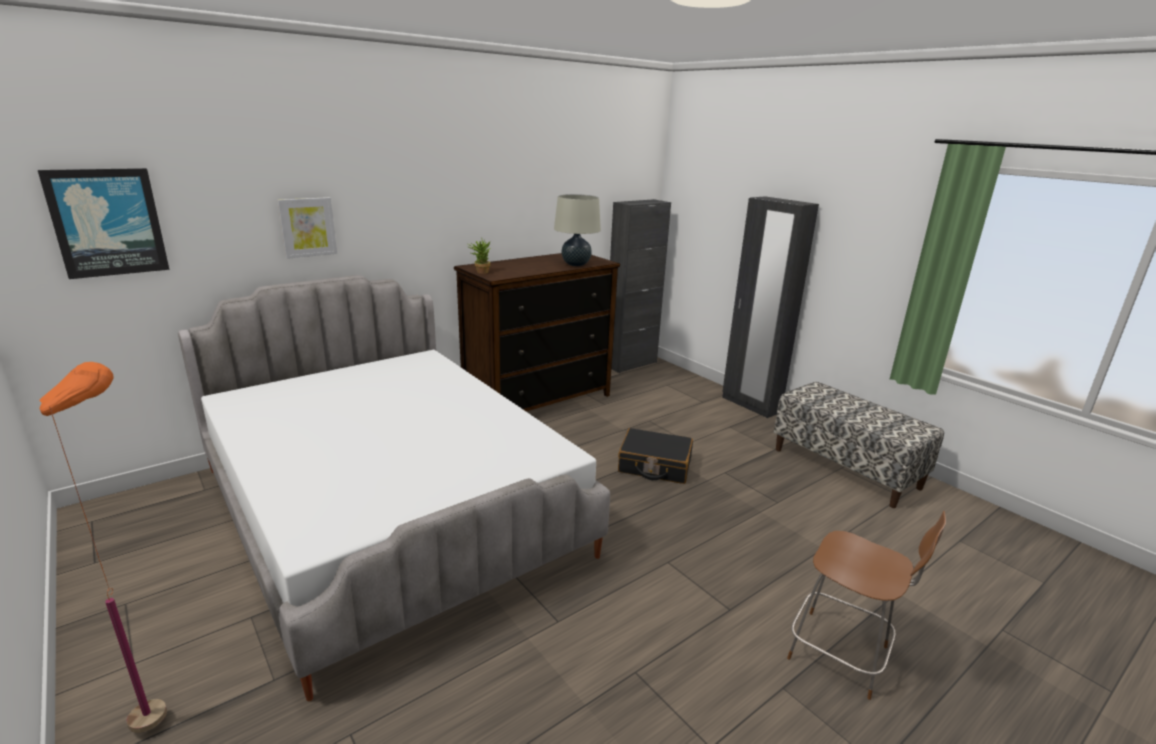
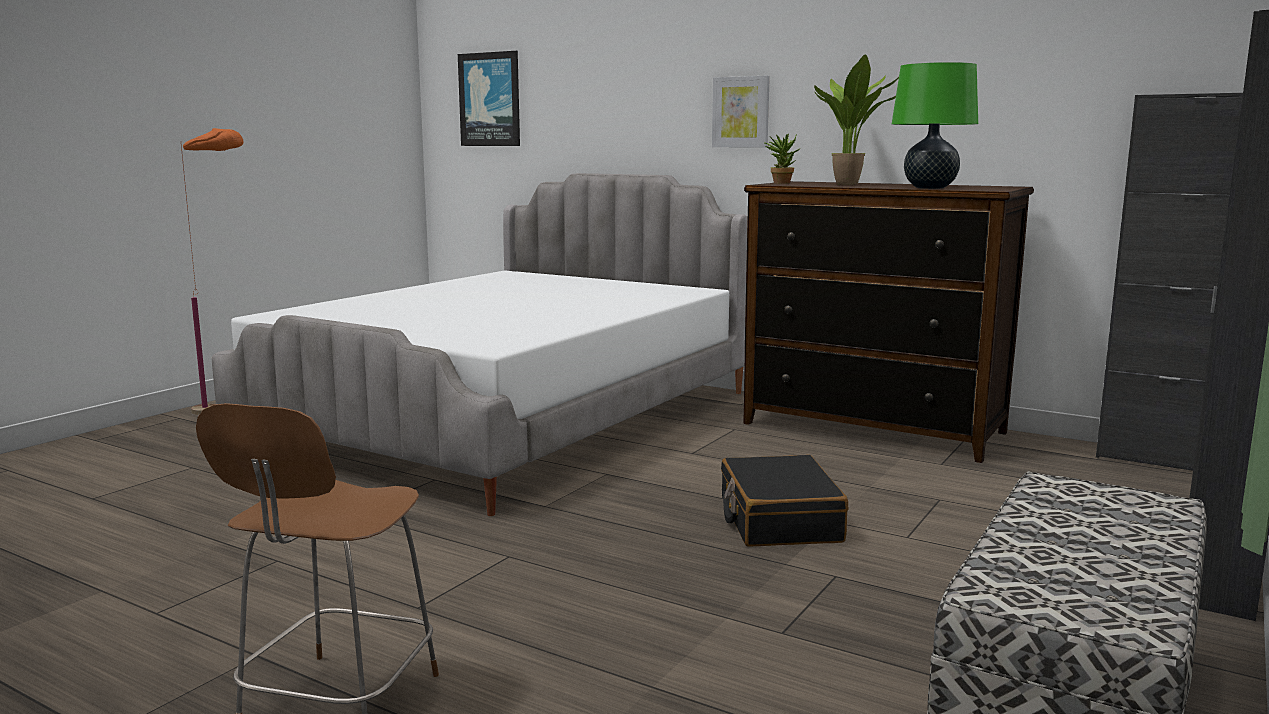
camera: 70 degrees right, 10 degrees down
(307, 227) = (631, 114): picture -> picture (741, 112)
(519, 266) = (851, 184): none -> potted plant
(576, 264) = (930, 188): beige table lamp -> green table lamp

